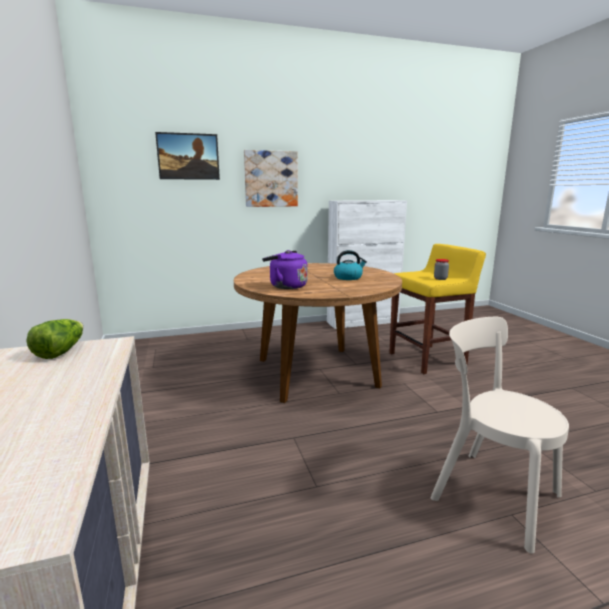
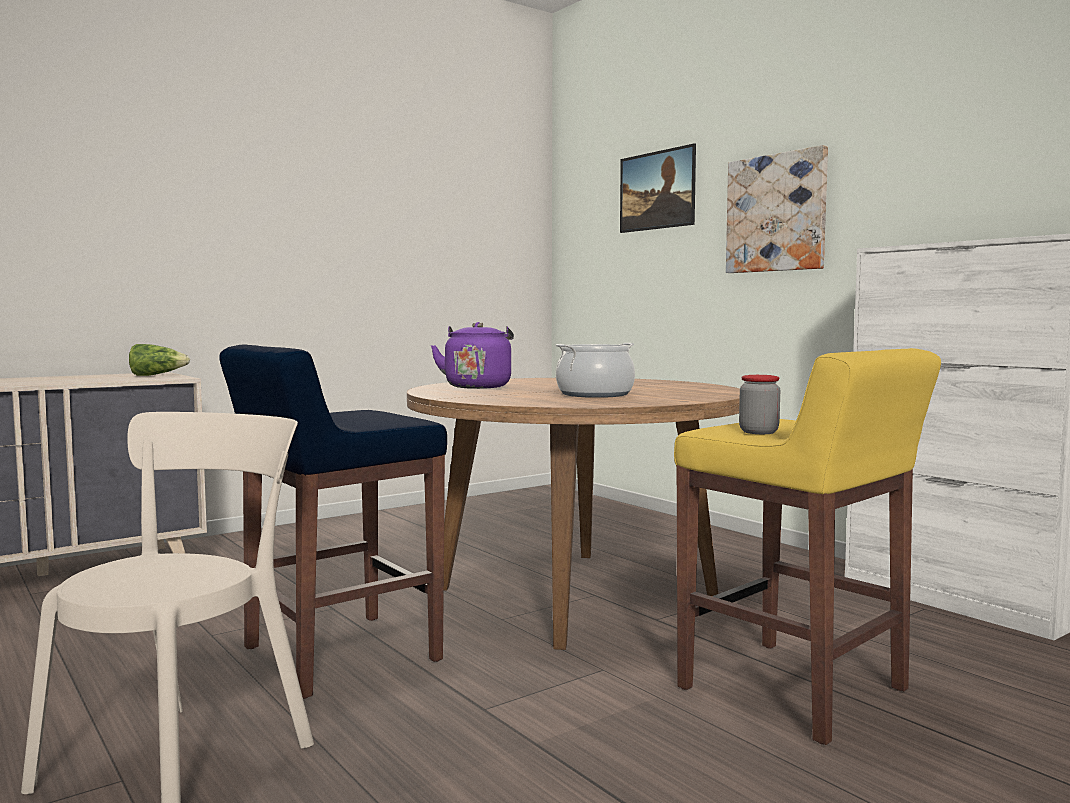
camera: 70 degrees right, 10 degrees down
(348, 277) = (594, 394): kettle -> cooking pot
(368, 441) = (337, 655): none -> blue stool

